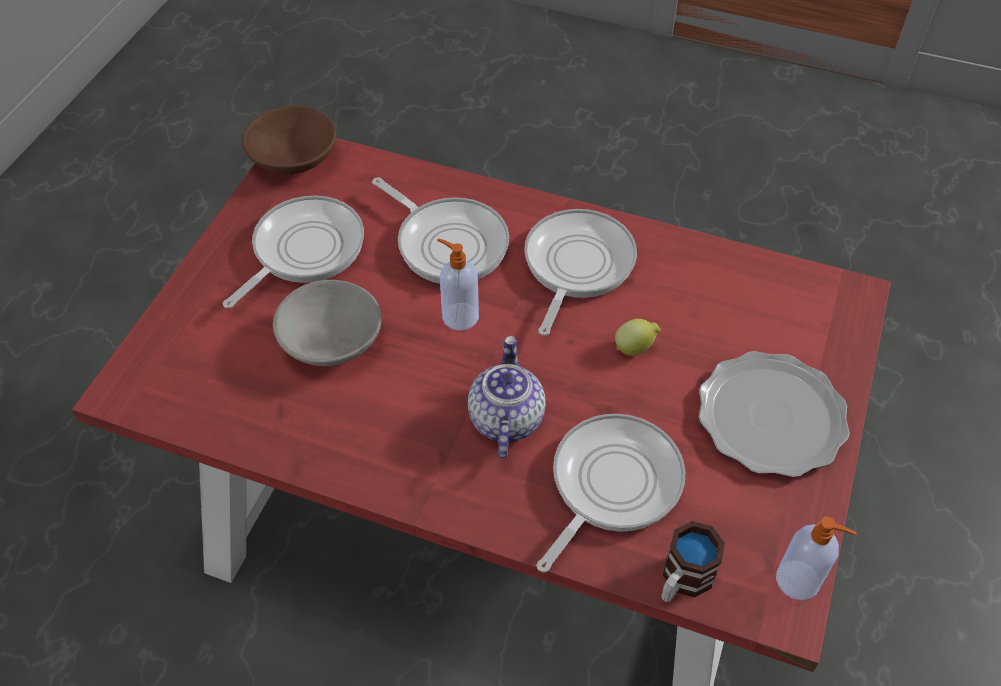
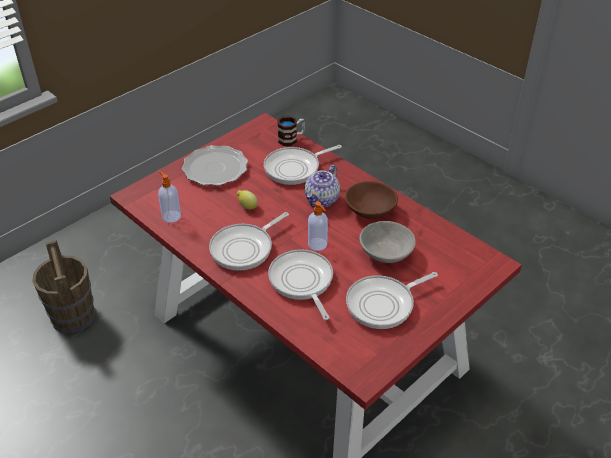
camera: 155 degrees left, 10 degrees down
(293, 159) = (369, 369): brown bowl -> brown bowl (370, 211)
(799, 581) = (252, 128): soap dispenser -> soap dispenser (171, 216)
(889, 406) = (73, 316): none -> brown bucket

